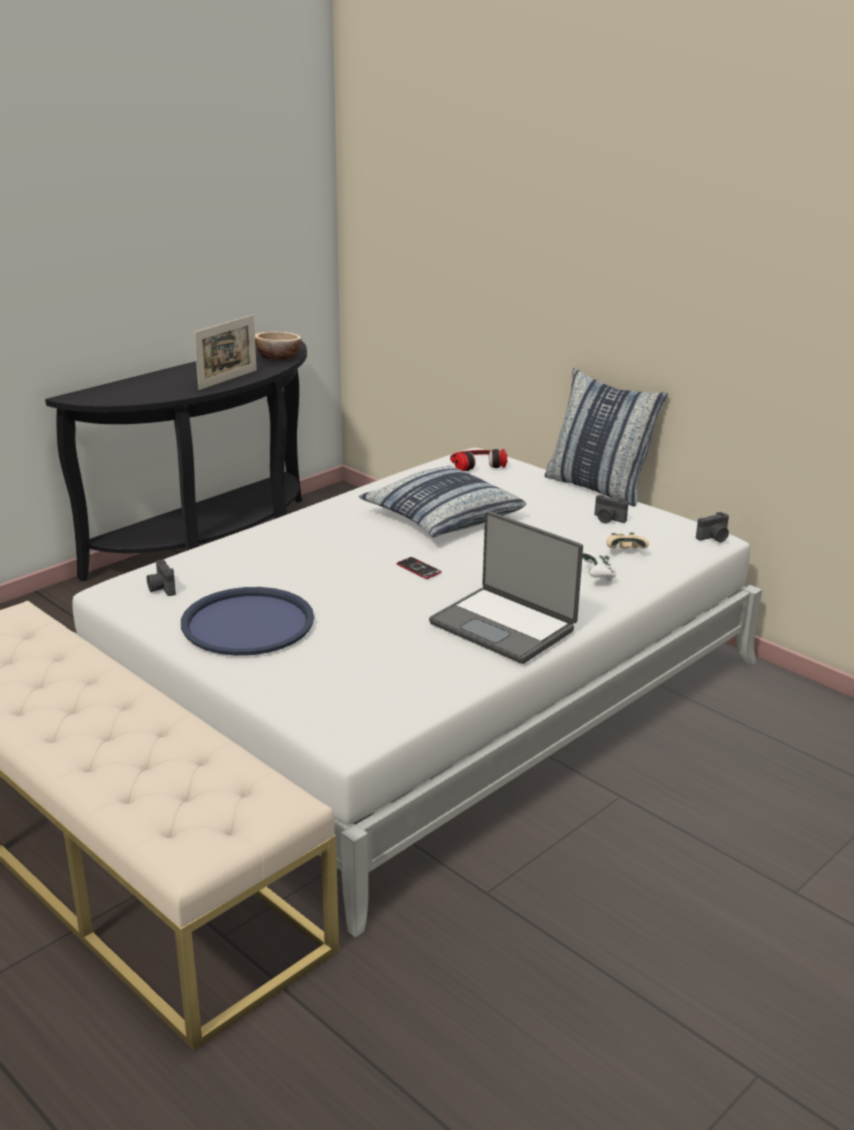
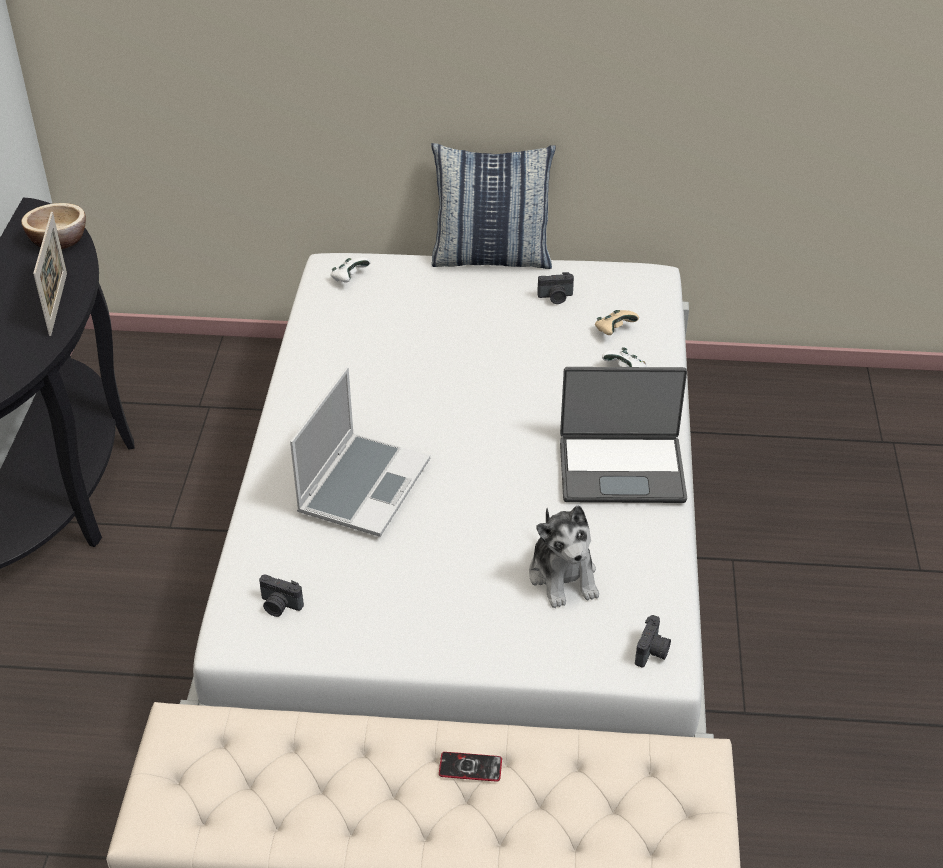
camera: 40 degrees left, 15 degrees up
(248, 623) = (419, 597): blue tray -> none
(307, 556) = (363, 485): none -> laptop
(361, 659) = (563, 576): none -> plush toy
(418, 569) = (478, 444): phone -> phone (470, 767)
(442, 517) = (410, 366): pillow -> none
(476, 463) = (349, 278): headphones -> white game controller
(714, 538) = (657, 277): camera -> camera (652, 652)

